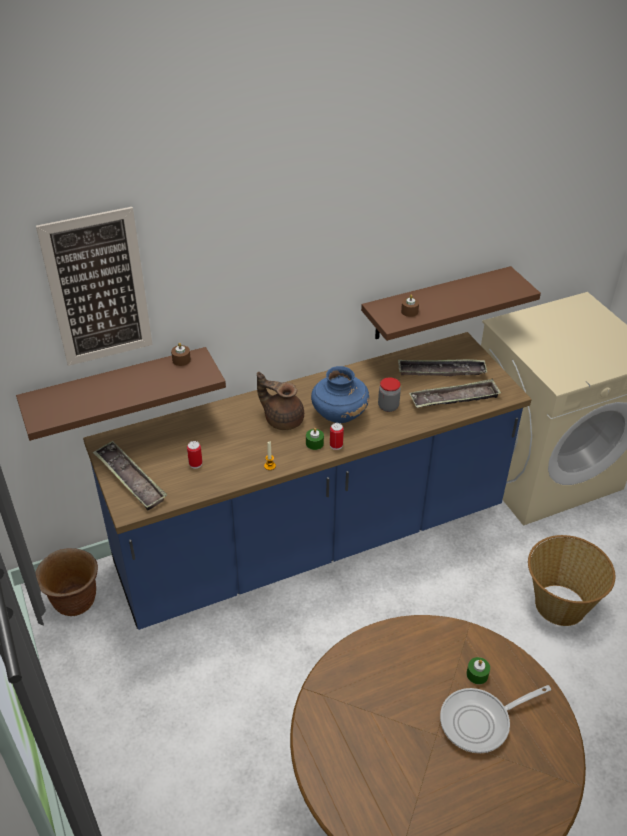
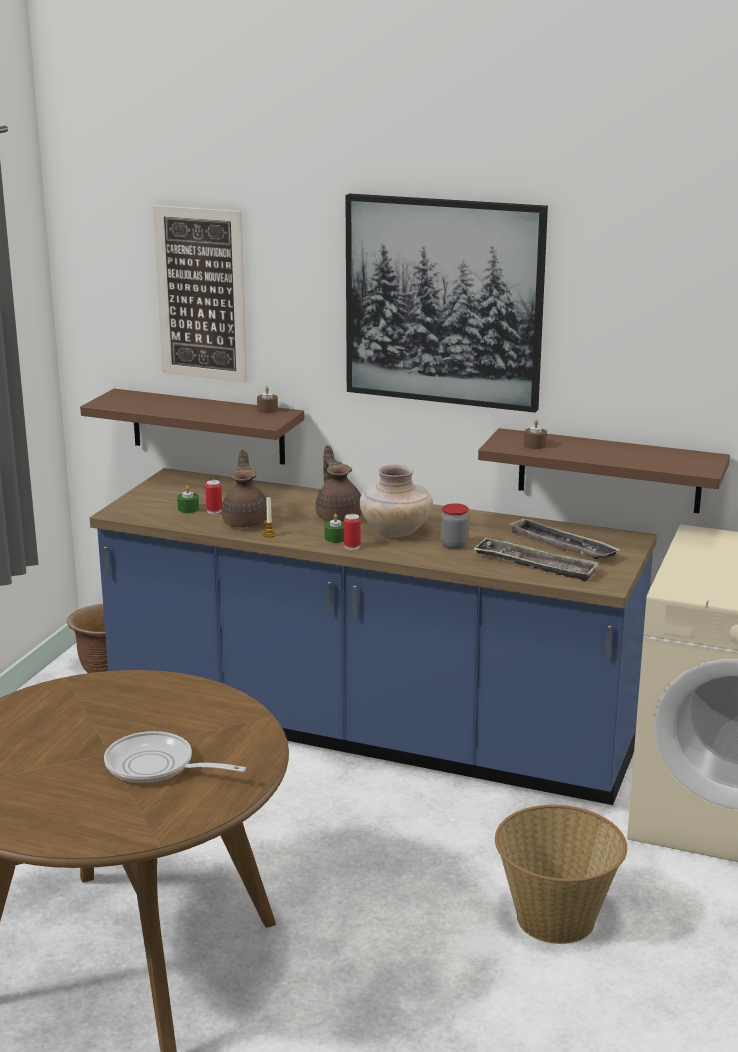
camera: 45 degrees right, 20 degrees down
(130, 479) = (150, 499): tray -> none
(234, 462) = (246, 521): none -> brown teapot
(320, 228) = (444, 302): none -> picture
(339, 414) = (395, 532): blue vase -> beige vase
(477, 674) = (212, 744): green candle -> green candle (188, 509)

